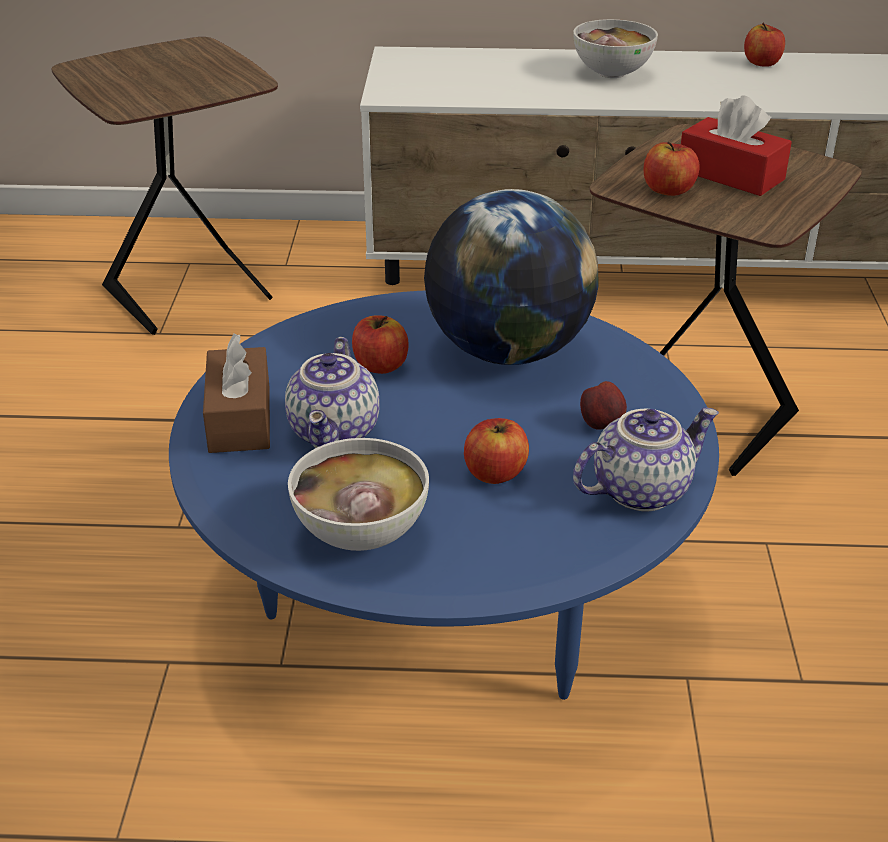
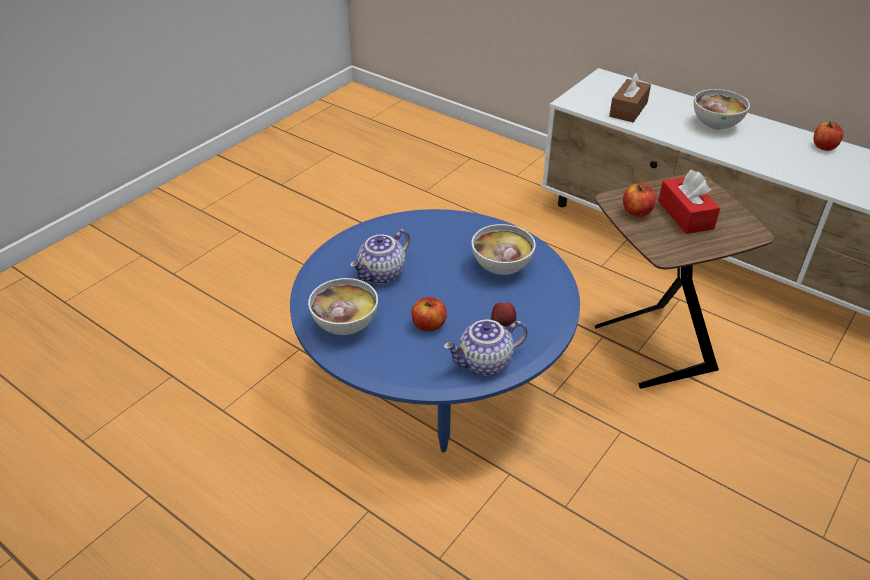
camera: 35 degrees right, 5 degrees up
(193, 293) = (458, 175): brown side table -> none
(240, 418) = (351, 250): brown tissue box -> brown tissue box (628, 109)
(380, 365) = (434, 250): apple -> none
(507, 351) = (501, 267): globe -> bowl
(640, 489) = (485, 364): teapot -> teapot turned 150 degrees clockwise

